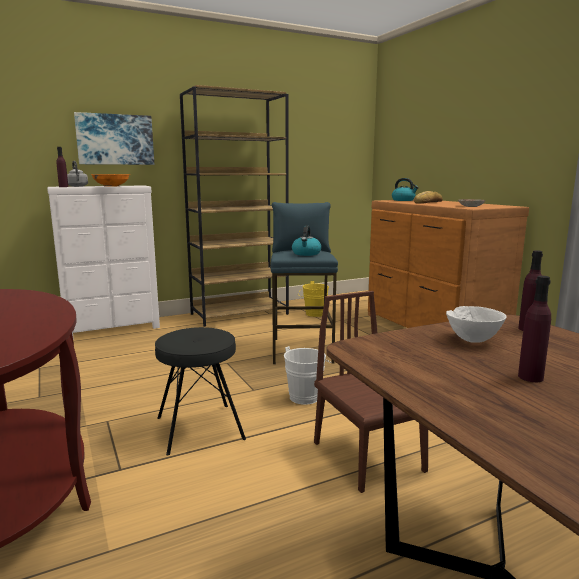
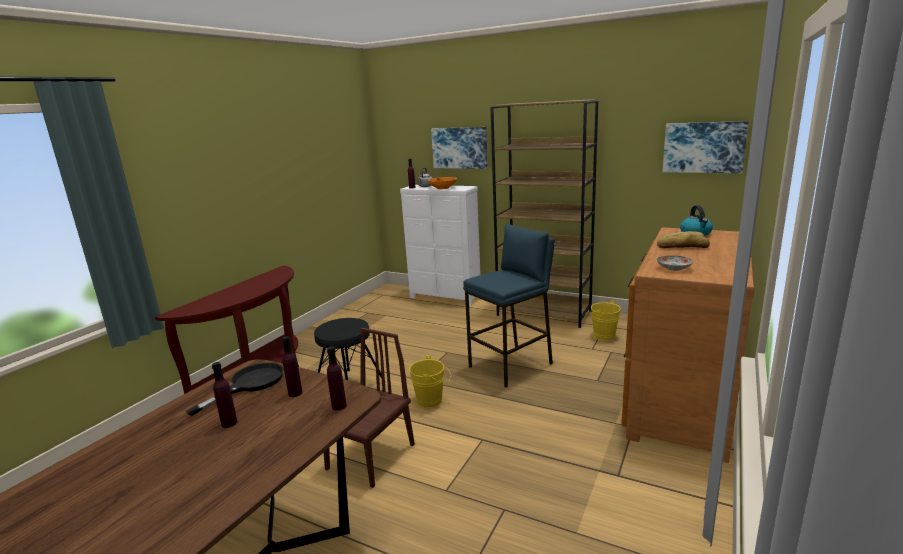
camera: 55 degrees right, 5 degrees up
(306, 253) = (497, 280): kettle -> none
(306, 396) = (432, 400): white bucket -> yellow bucket
(342, 147) = (703, 147): none -> picture
(414, 355) = (249, 384): none -> black frying pan
(472, 339) = (295, 393): white bowl -> purple bottle

